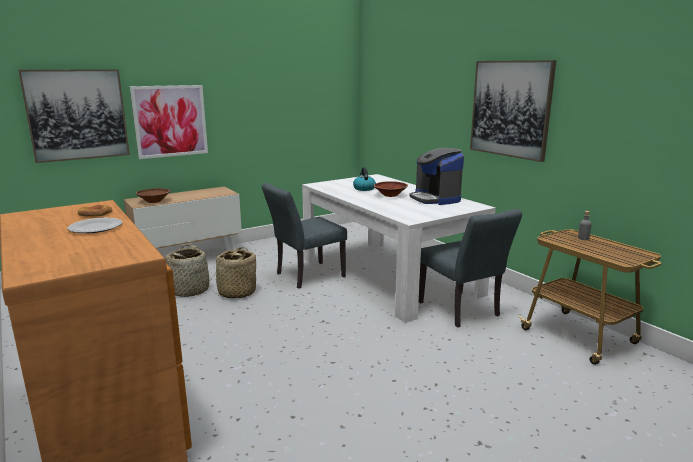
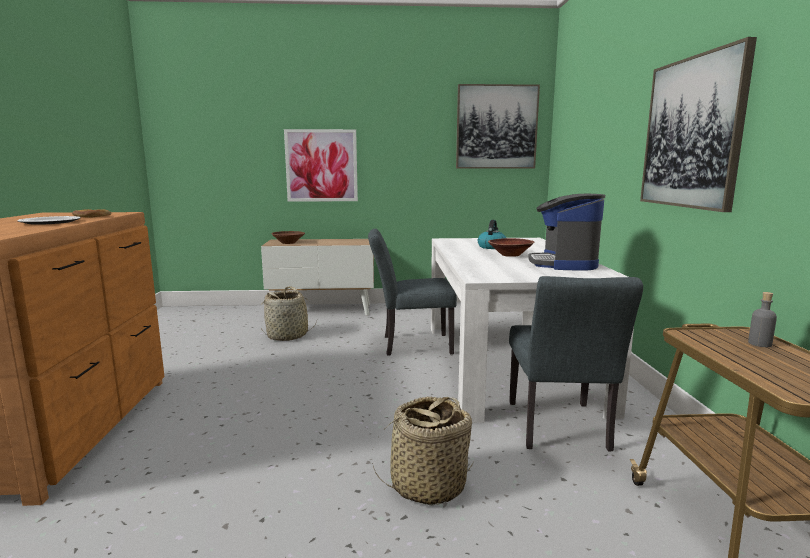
camera: 30 degrees right, 5 degrees down
(77, 115) = (235, 155): picture -> picture (496, 127)
(236, 293) = (323, 346): basket -> basket (427, 485)

